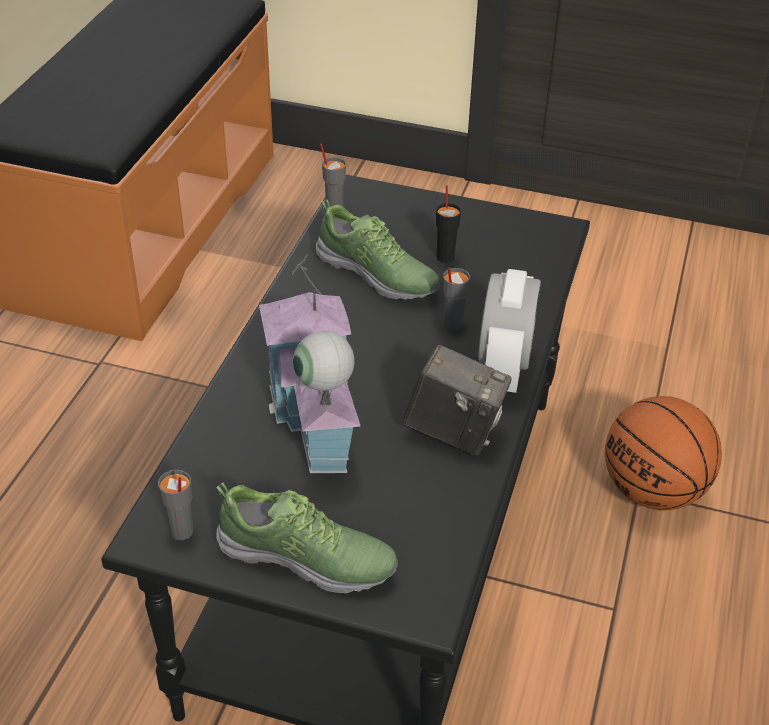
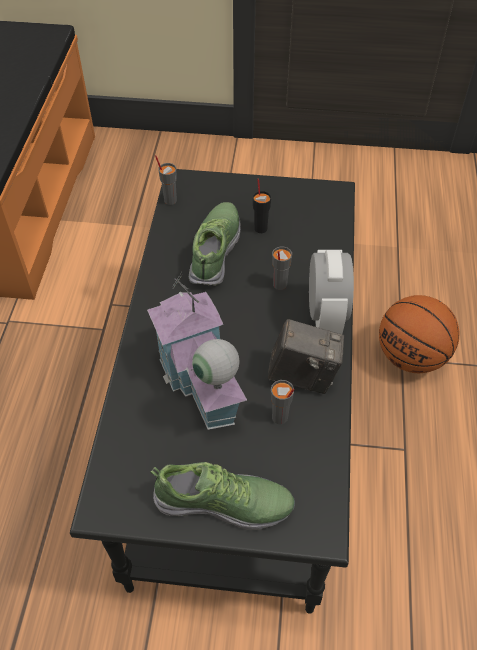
camera: 10 degrees left, 10 degrees up
(181, 532) = (125, 498): grey cup -> grey cup (280, 418)
(378, 274) = (215, 251): shoe -> shoe turned 105 degrees counterclockwise

